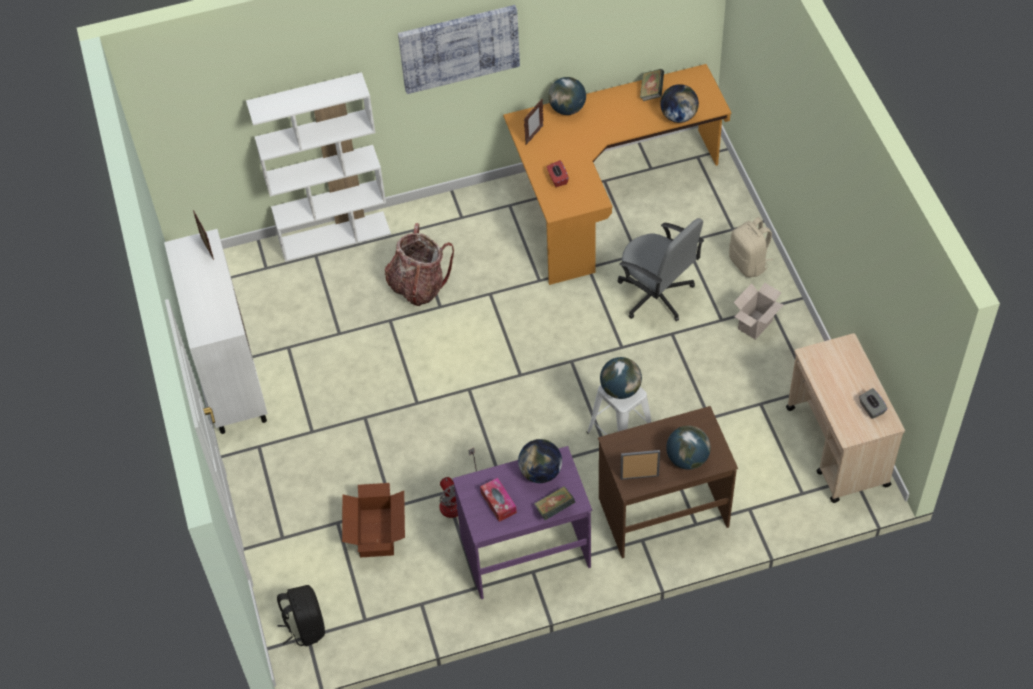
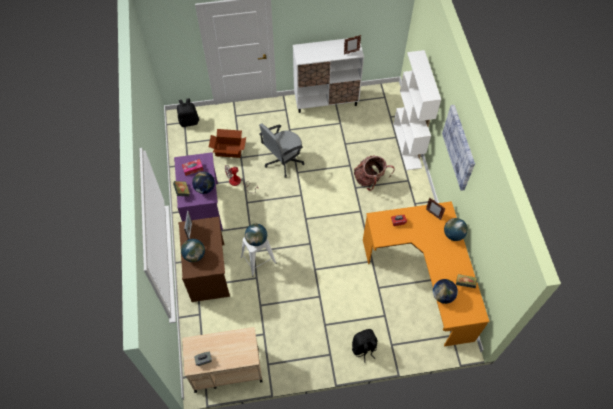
camera: 95 degrees right, 5 degrees up
(656, 295) = (347, 293): grey office chair -> grey office chair (283, 161)
(749, 263) = (364, 349): beige backpack -> black backpack
(755, 326) = (317, 342): cardboard box -> none

